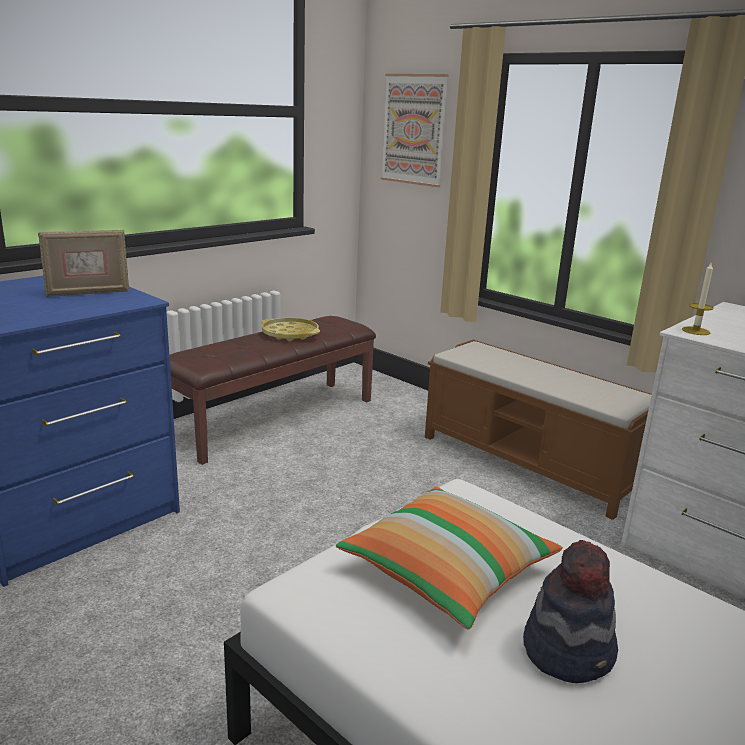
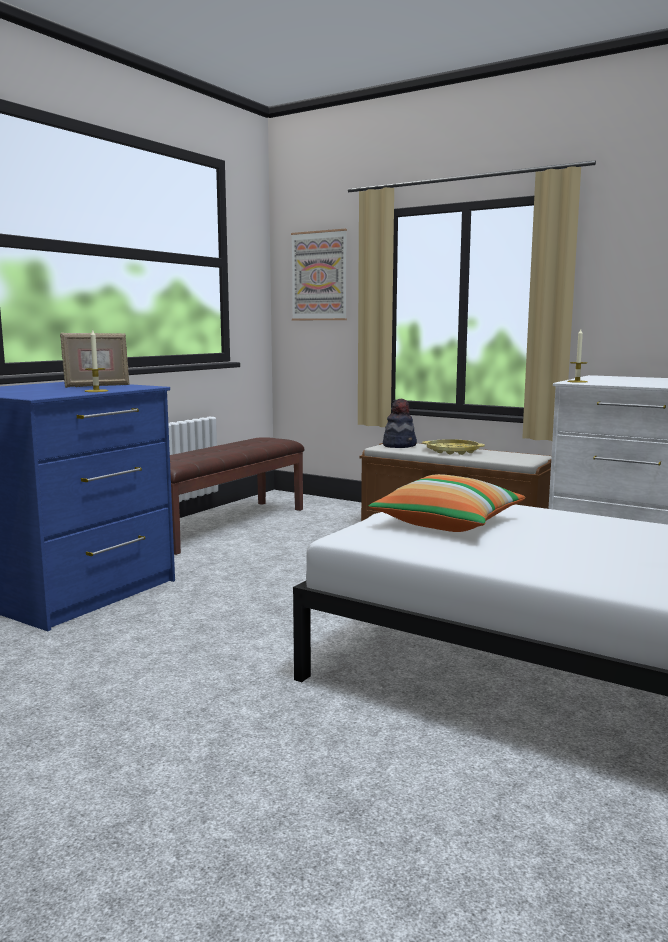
camera: 10 degrees left, 10 degrees down
(67, 313) = (96, 391): none -> candle
(290, 334) = (234, 446): yellow tray -> yellow tray (452, 451)
(569, 650) = (548, 539): hat -> hat (400, 445)

